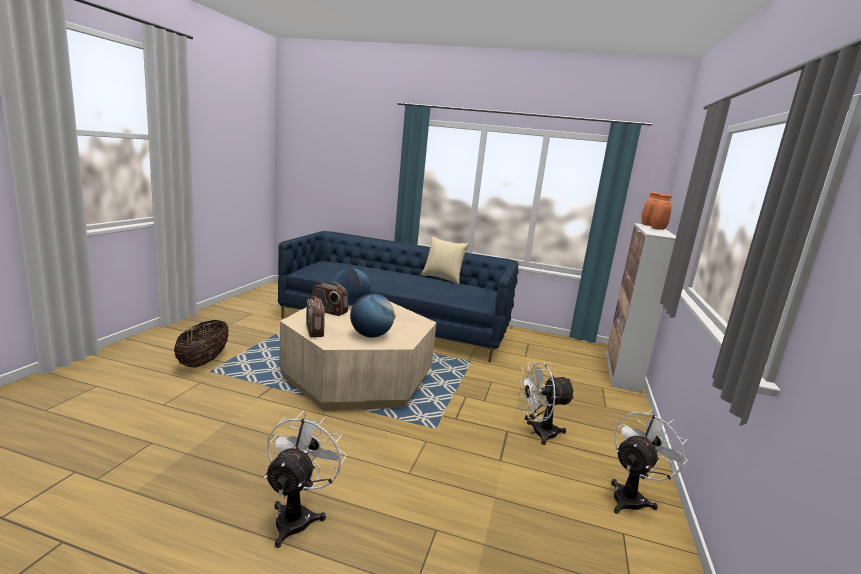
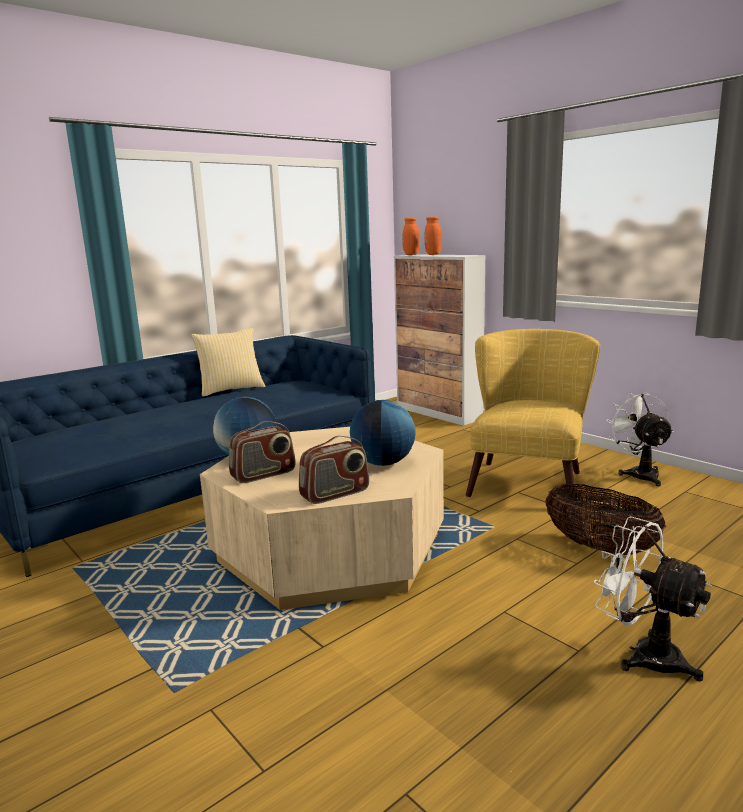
camera: 55 degrees left, 0 degrees up
(203, 361) = (118, 697): basket -> basket (600, 547)
(314, 330) = (335, 494): radio -> radio turned 45 degrees counterclockwise
(538, 433) = (528, 479): white fan -> yellow armchair

